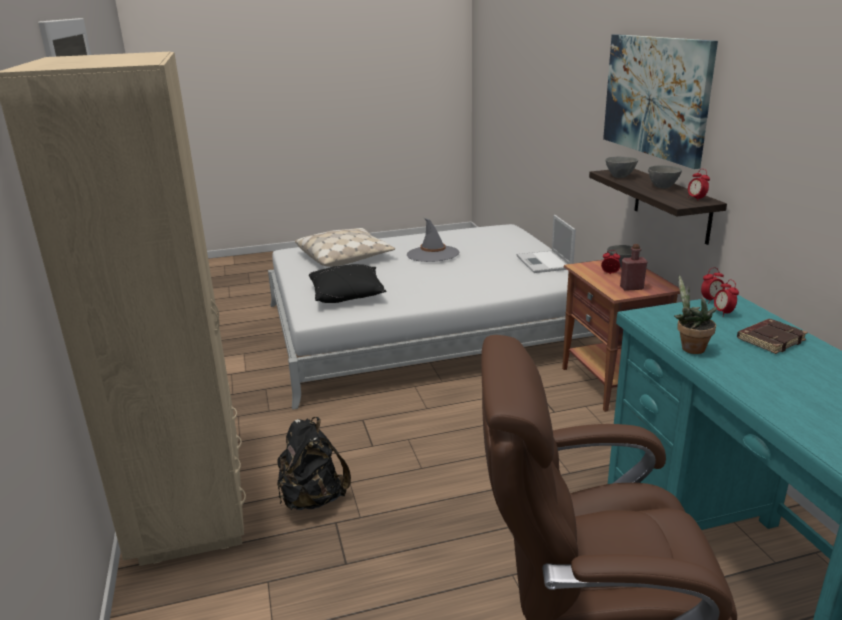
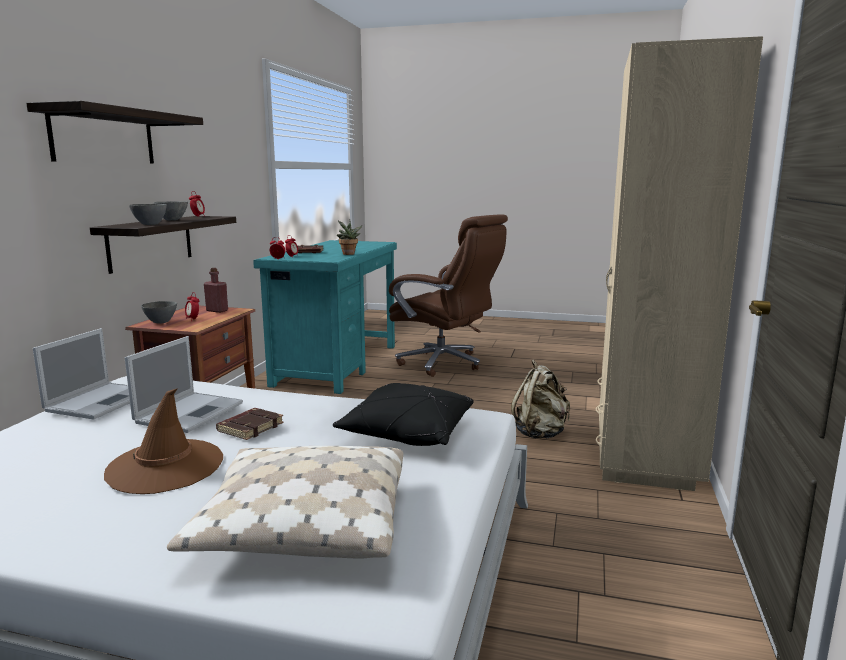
camera: 150 degrees left, 10 degrees down
(312, 498) = (540, 434): black backpack -> beige backpack
(432, 254) = (165, 466): grey hat -> brown hat
(435, 275) = (250, 427): none -> brown book
(483, 271) = (190, 412): none -> laptop
(655, 96) = (104, 137): picture -> shelf

